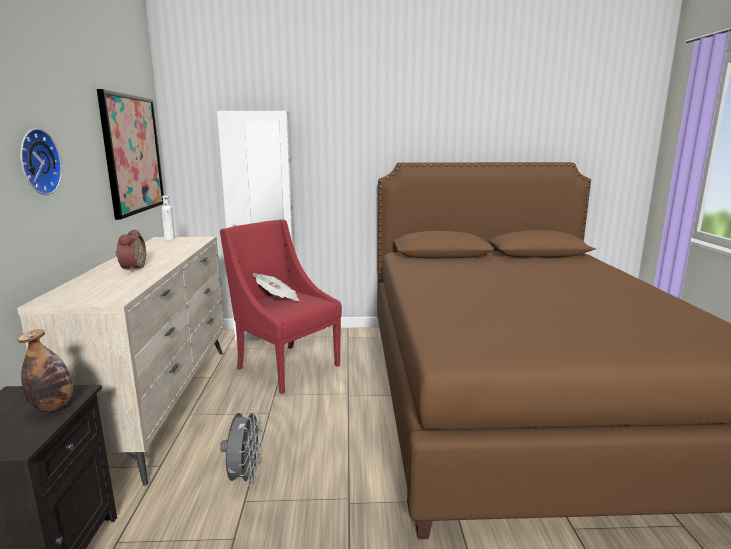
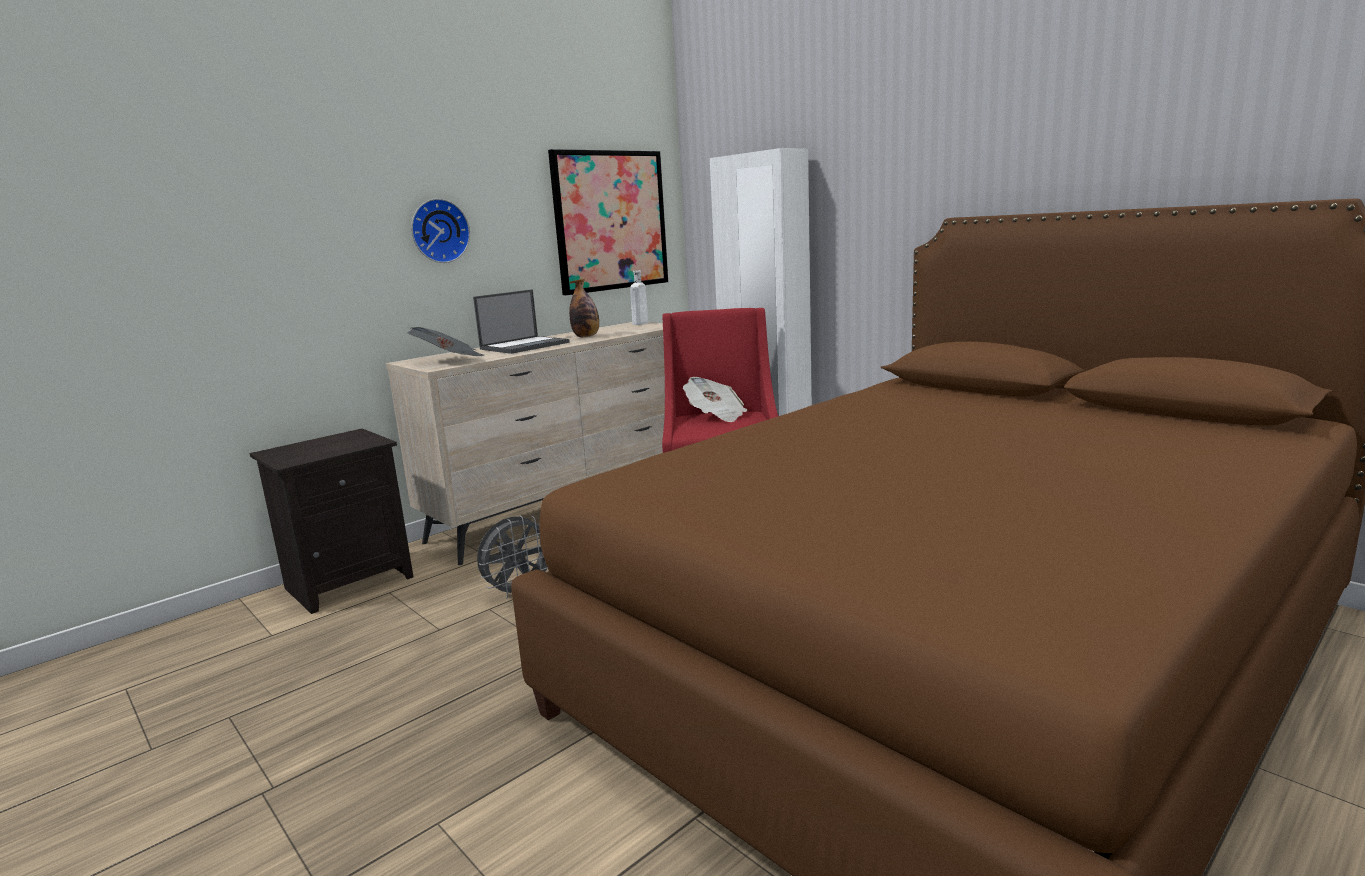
camera: 50 degrees right, 0 degrees up
(53, 407) = (347, 447): bottle -> bottle (586, 336)
(106, 293) = (450, 361): none -> newspaper
(131, 268) = (525, 345): alarm clock -> laptop

